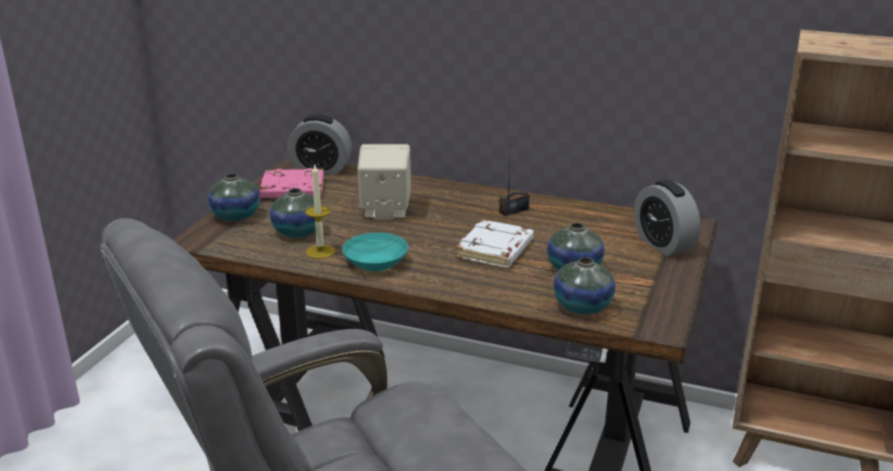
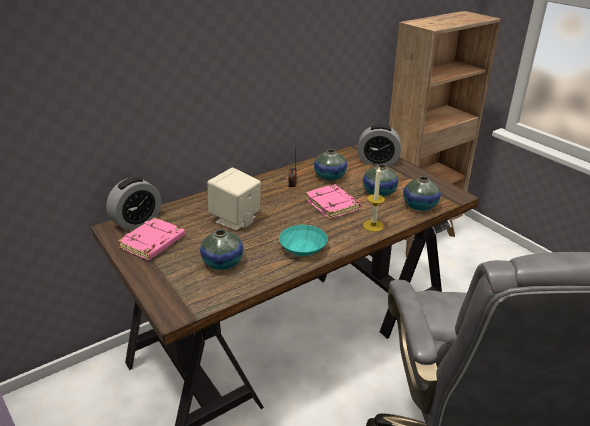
camera: 55 degrees left, 5 degrees up
(235, 216) = (159, 281): vase -> vase (330, 177)
(320, 251) = (263, 263): candle -> candle (373, 226)
(496, 250) = (333, 205): white book -> pink book

